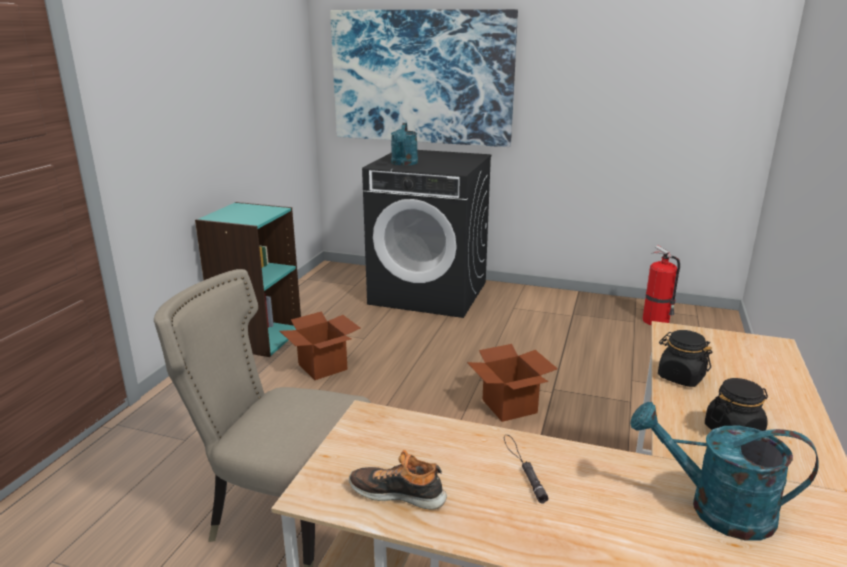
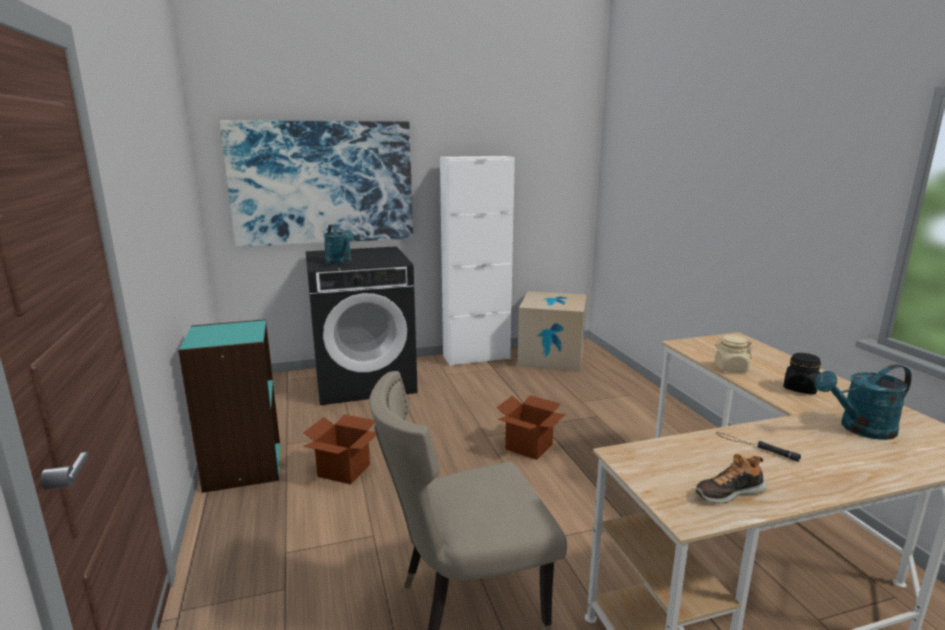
camera: 35 degrees left, 5 degrees down
(567, 298) = (476, 357): none -> white cabinet
(657, 321) = (551, 358): fire extinguisher -> cardboard box
(680, 377) = (730, 368): black jar -> beige jar

